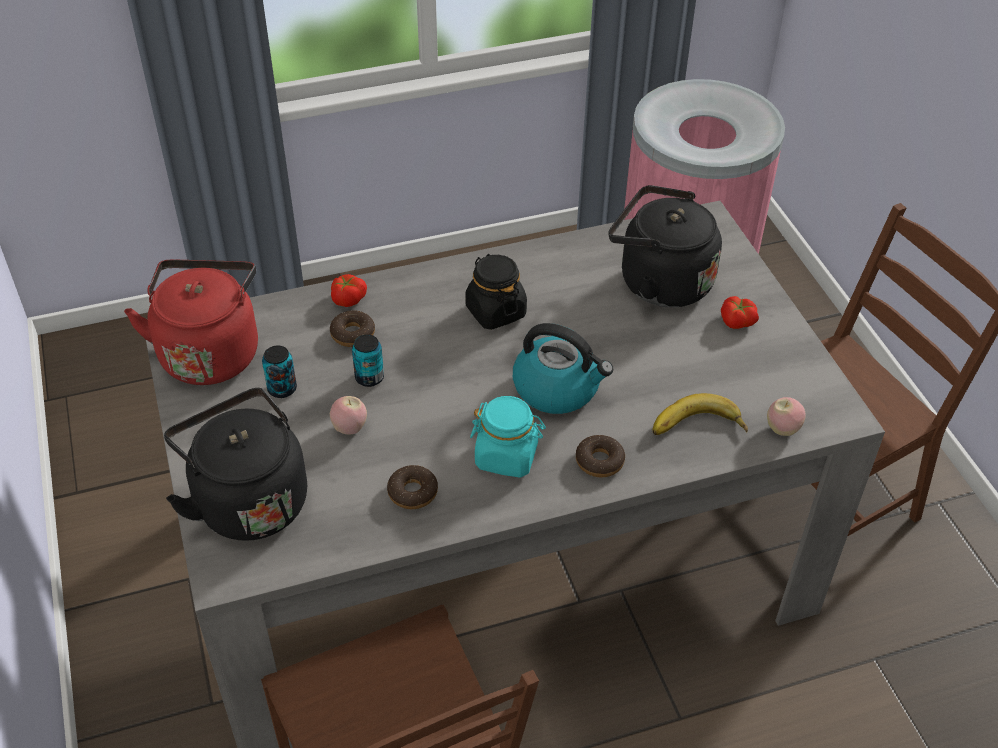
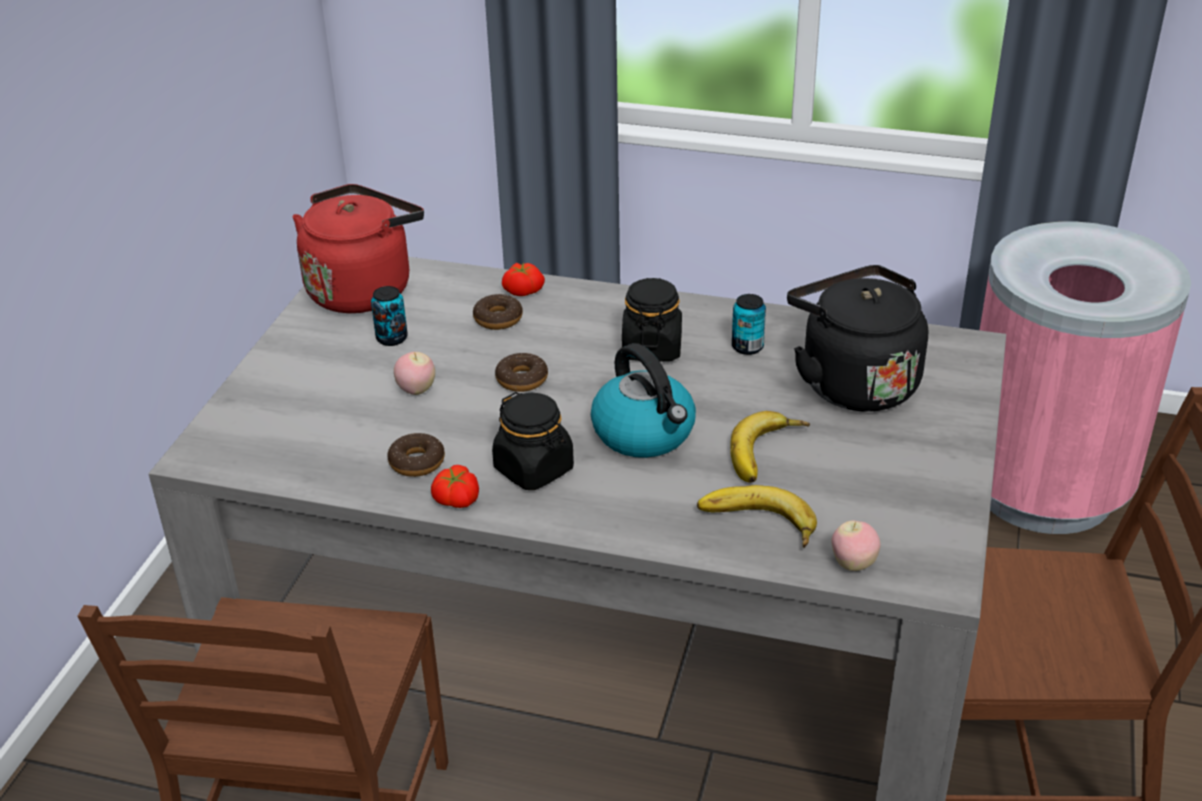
camera: 35 degrees right, 10 degrees down
(247, 500) = (274, 410): black kettle -> none
(369, 377) = (476, 358): can -> can (747, 347)
(507, 456) = (534, 469): turquoise jar -> black jar
(599, 461) = (621, 511): donut -> donut (522, 379)
(656, 367) = (769, 454): none -> banana
(736, 322) = (904, 448): tomato -> tomato (455, 500)

